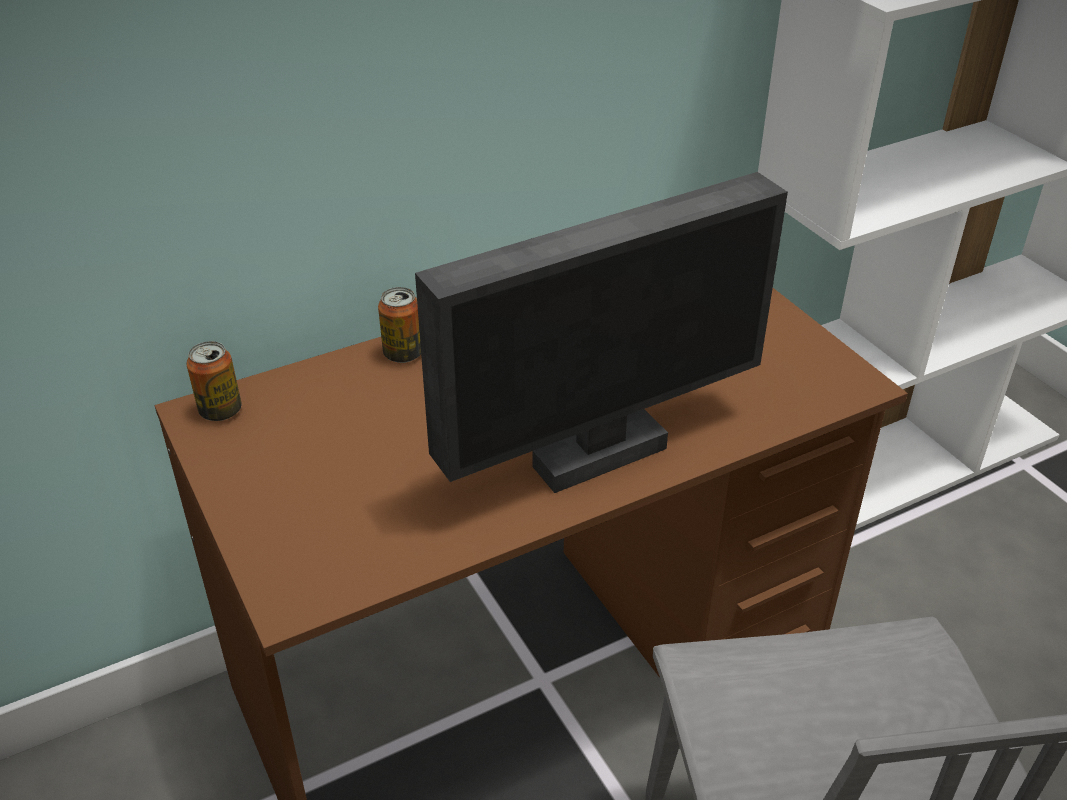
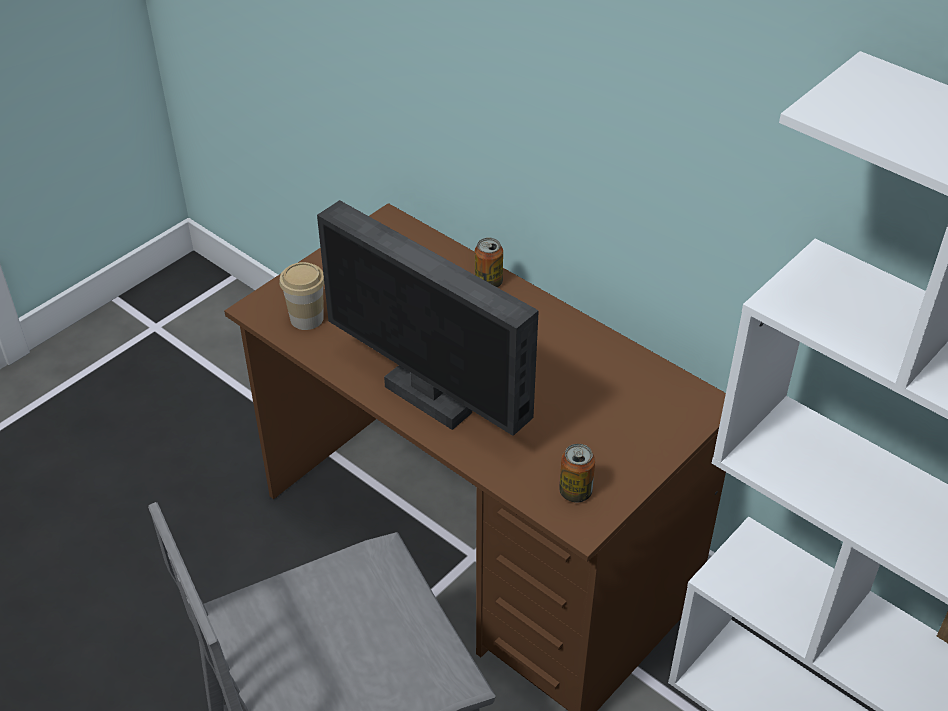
camera: 70 degrees right, 5 degrees up
(220, 411) = (394, 228): can -> can (575, 492)
(356, 545) = (307, 318): none -> cup

